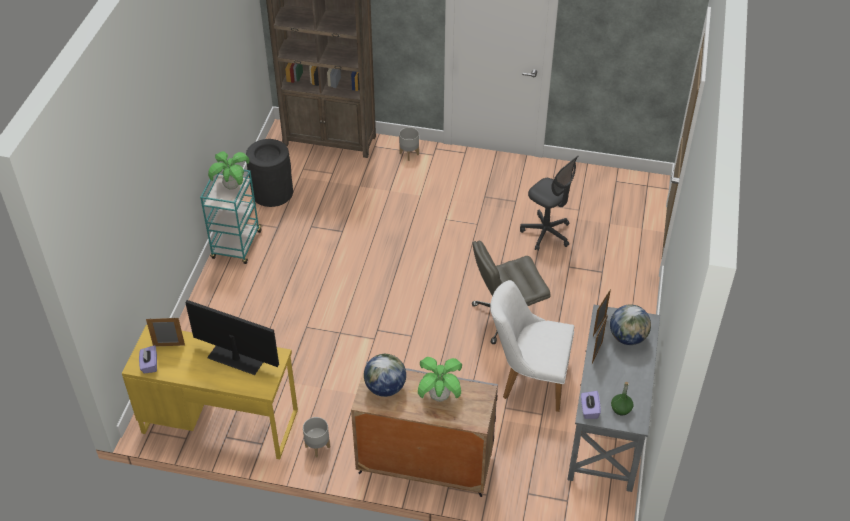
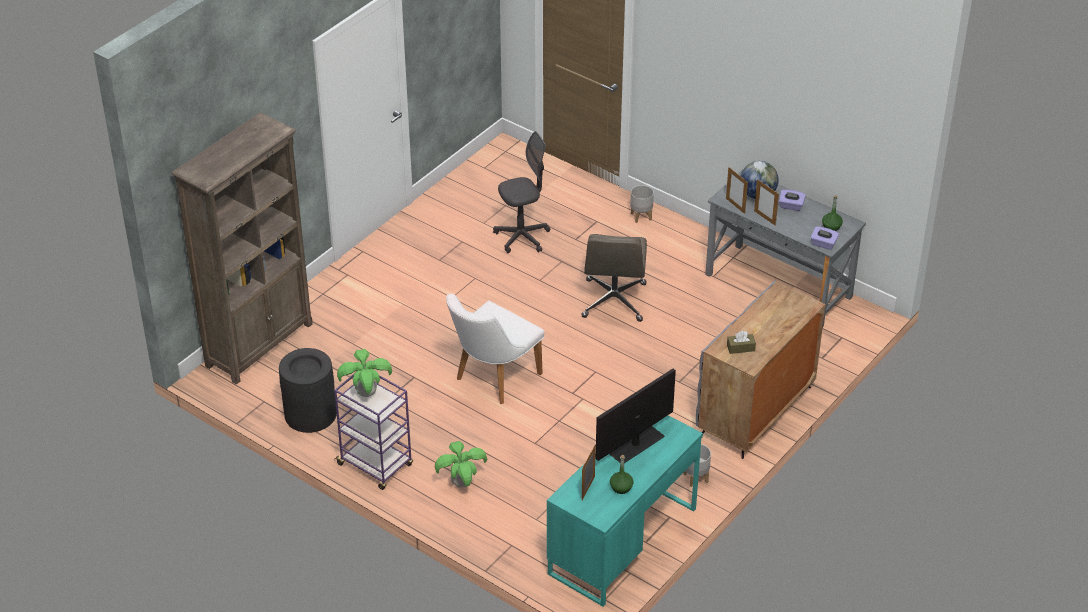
camera: 65 degrees left, 5 degrees down
(149, 365) = (606, 508): purple tissue box -> purple tissue box (791, 206)
(178, 366) = (621, 487): none -> green bottle
(220, 421) = (622, 541): yellow desk -> turquoise desk
(236, 246) = (376, 465): turquoise cart -> purple cart
(385, 388) = (740, 348): globe -> brown tissue box
(409, 154) = (331, 291): grey planter -> grey planter (641, 216)
(439, 397) = (769, 318): potted plant -> potted plant (461, 483)
(528, 379) = (697, 313): white chair -> white chair (492, 379)

